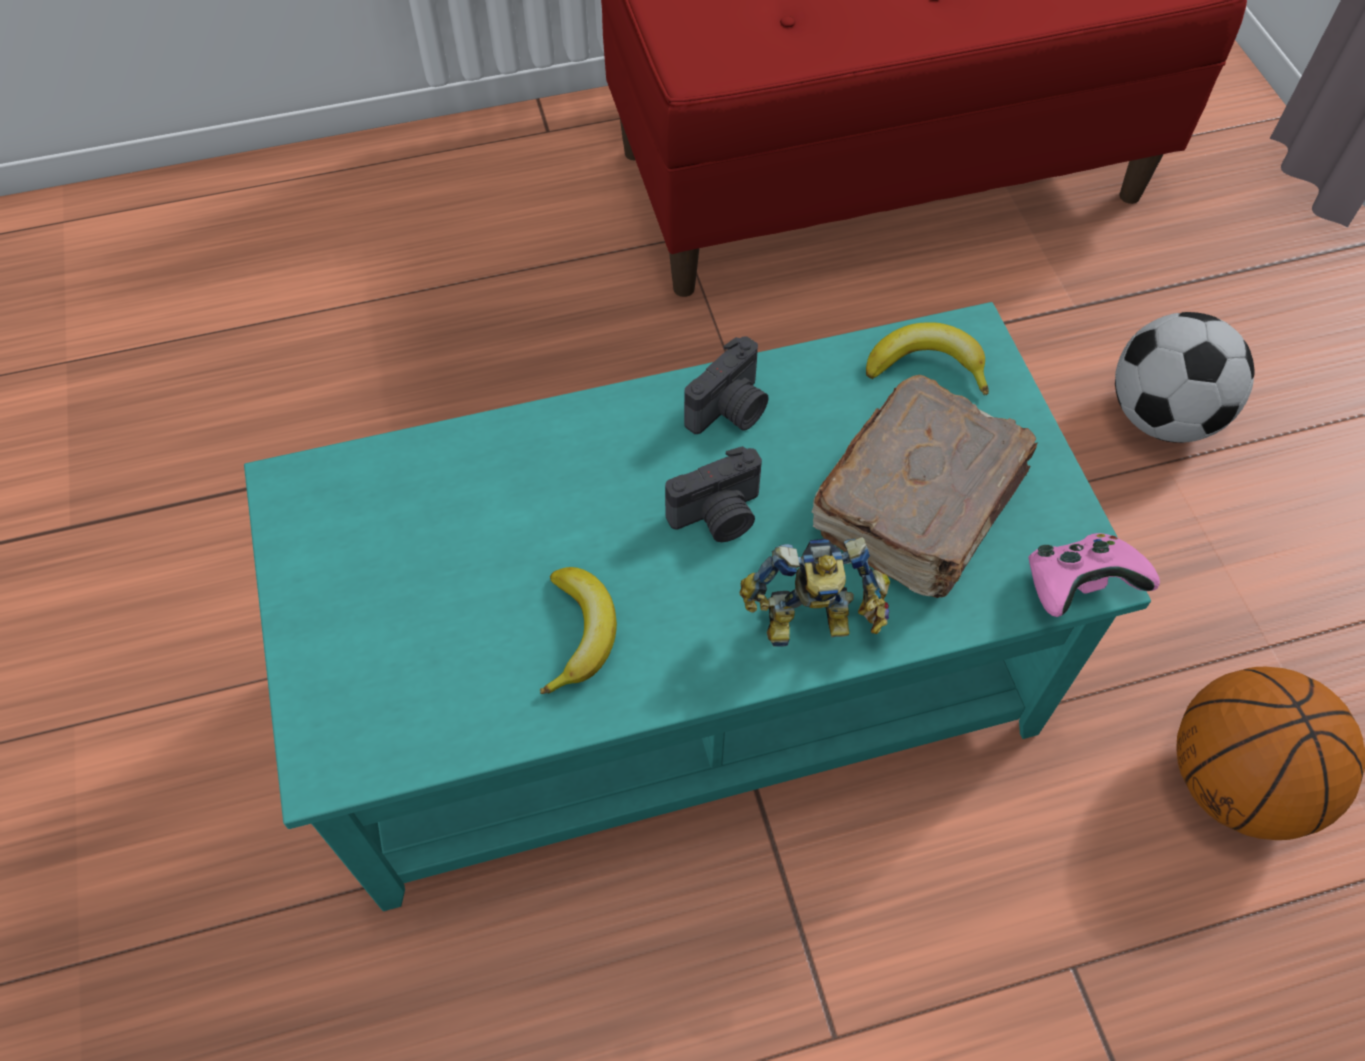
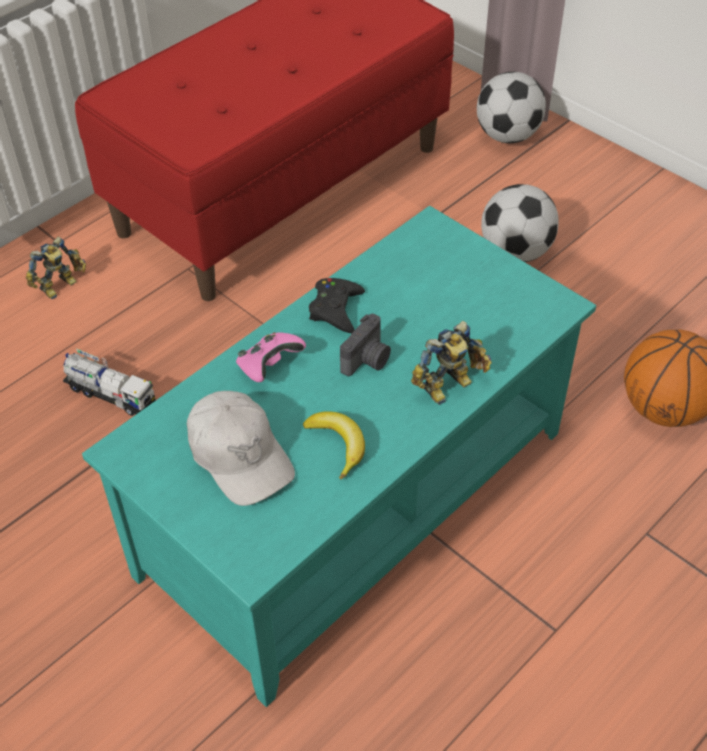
camera: 30 degrees left, 10 degrees down
(435, 577) = (240, 455): none -> white cap
(476, 371) = (110, 395): none -> toy truck
(512, 194) = (61, 286): none -> toy robot
(730, 410) = (336, 309): camera -> black game controller
(921, 505) = (463, 311): brown book -> none
(927, 366) = (419, 247): banana -> none
(1078, 586) = (560, 313): pink game controller -> pink game controller (269, 366)
(1270, 225) = (507, 136): none -> football

